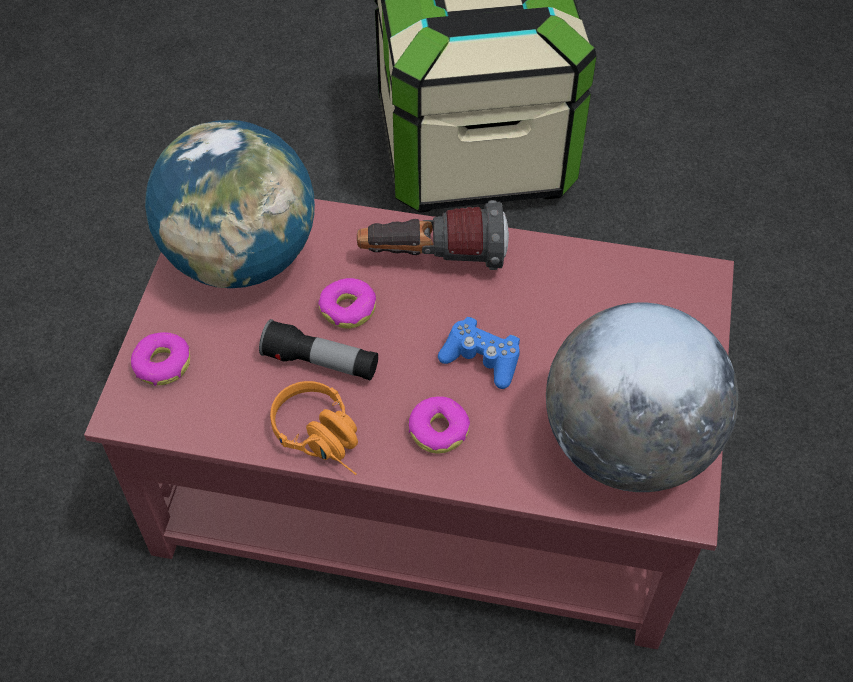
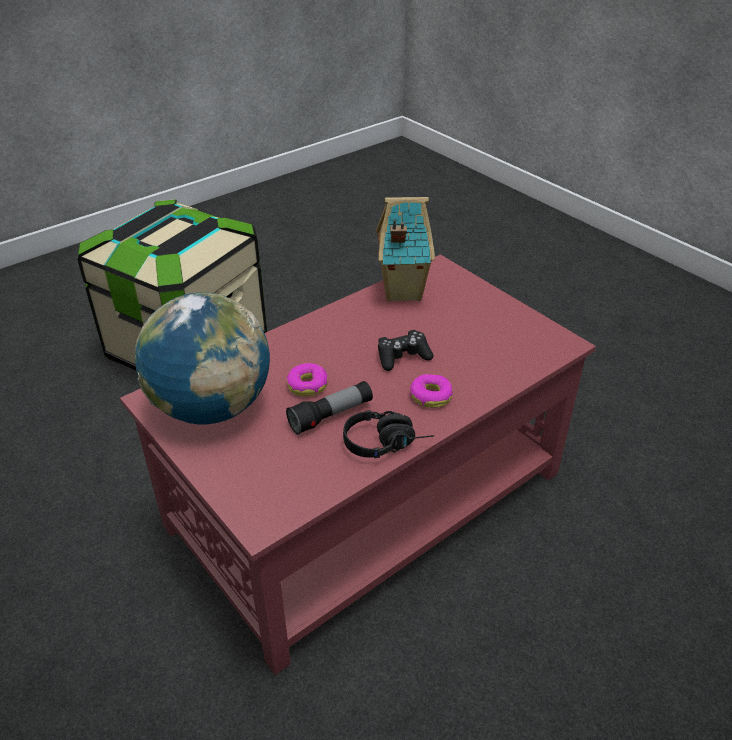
camera: 50 degrees left, 15 degrees down
(162, 364) = (245, 485): donut -> none
(325, 439) = (387, 442): orange headphones -> black headphones
(432, 258) = (315, 337): flashlight -> none
(481, 359) = (403, 357): blue game controller -> black game controller
(605, 275) = (401, 291): none -> toy house
(627, 444) = (510, 340): globe -> none

